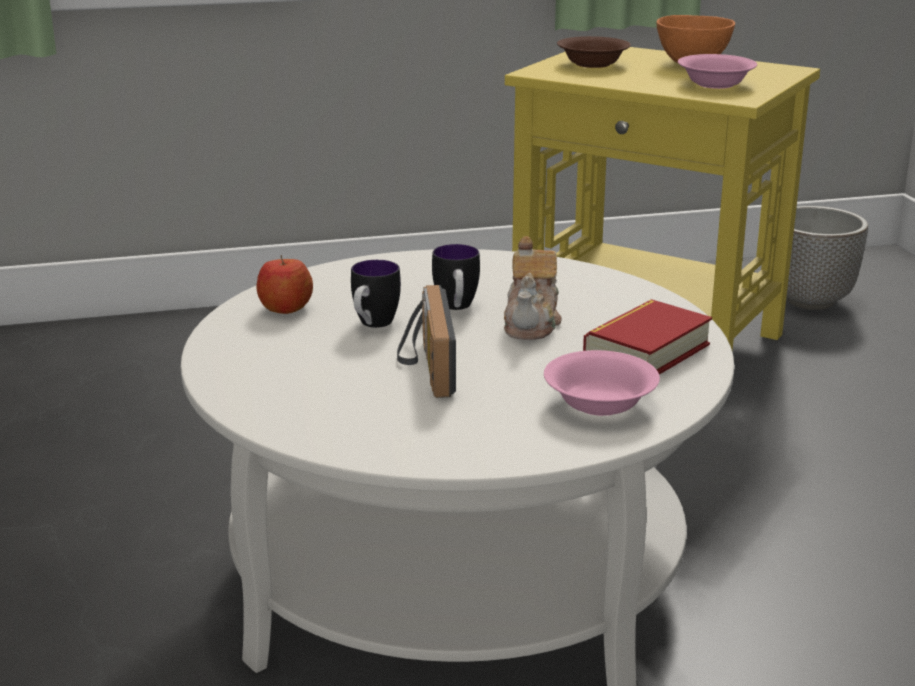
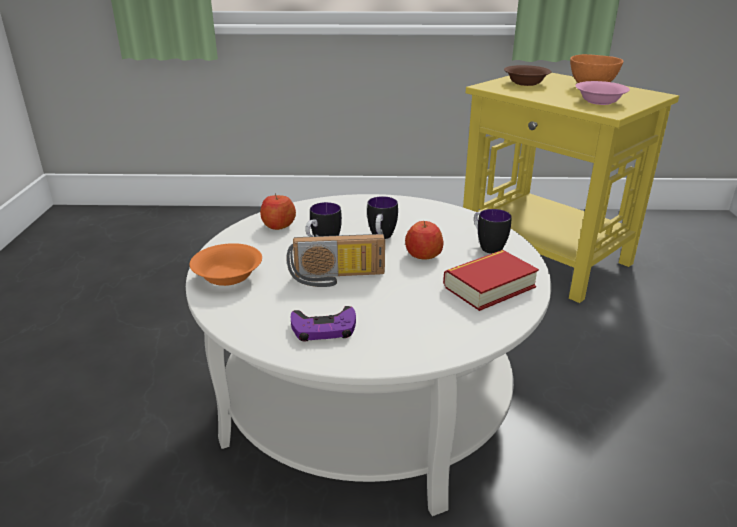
camera: 15 degrees right, 5 degrees up
(258, 383) = (229, 277): none -> orange bowl
(424, 366) = (337, 278): radio -> radio turned 105 degrees counterclockwise
(447, 428) = (324, 329): none -> purple game controller
(532, 323) = (423, 255): teapot -> apple
(601, 403) = (437, 324): pink bowl -> none
(617, 303) = (487, 246): none -> mug
(811, 301) = (659, 242): planter -> none

